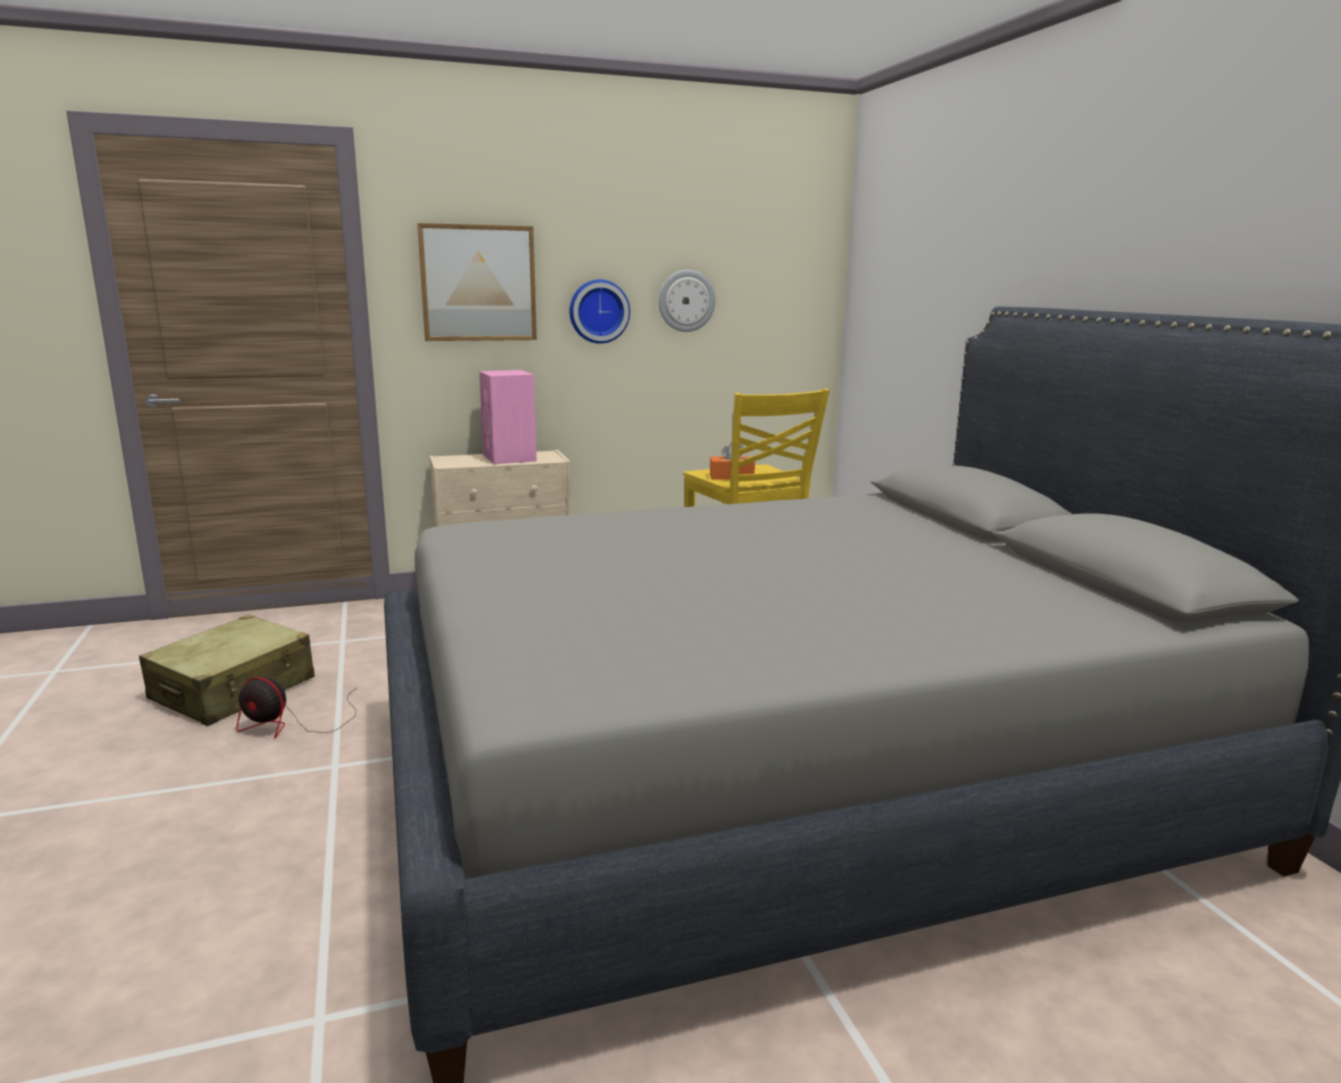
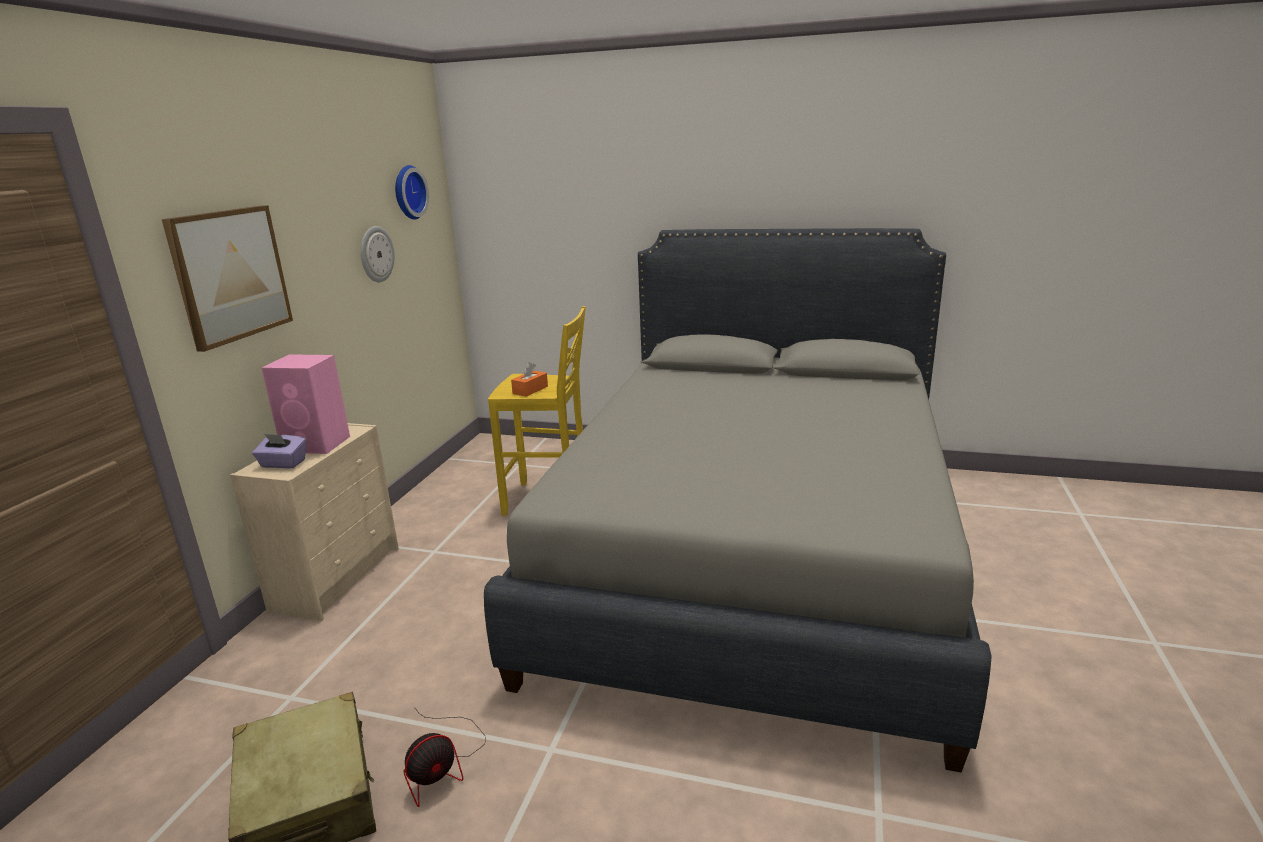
camera: 55 degrees left, 5 degrees up
(462, 460) = (283, 464): none -> purple tissue box
(598, 311) = (324, 279): wall clock -> wall clock (407, 192)

